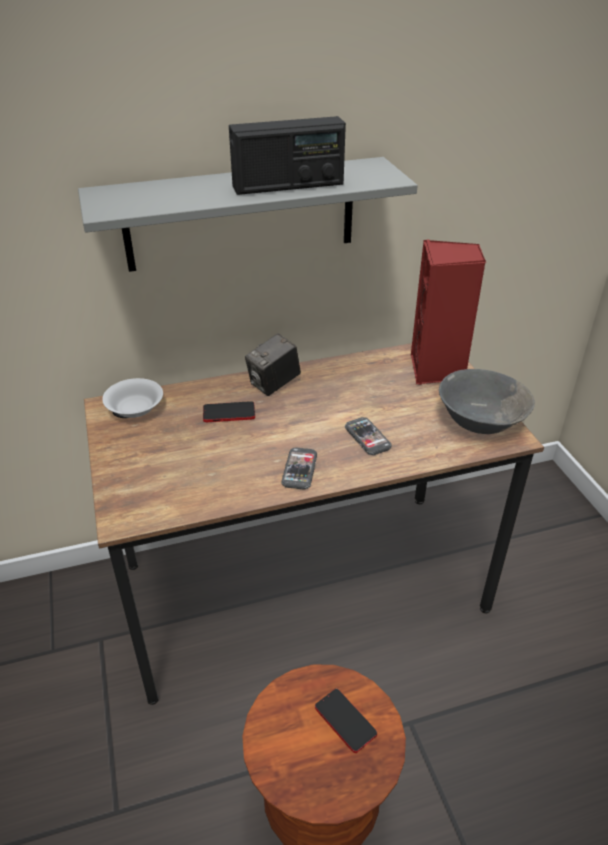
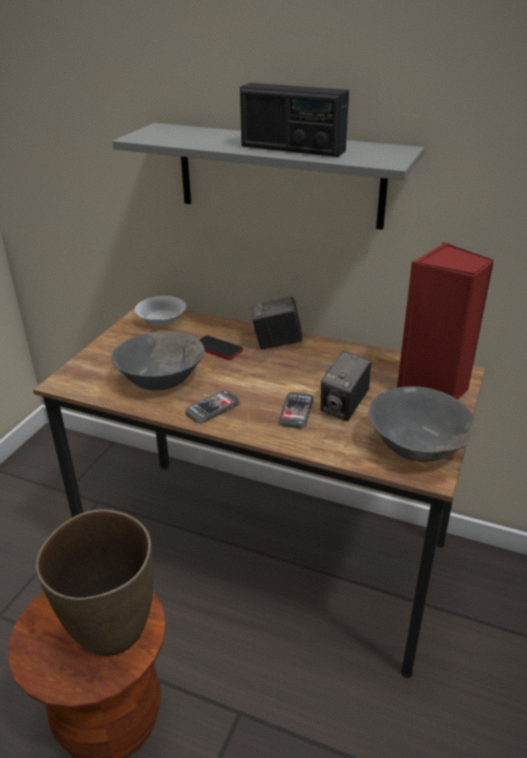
camera: 40 degrees right, 5 degrees down
(218, 467) = (161, 380): none -> grey bowl
(345, 720) = (113, 632): phone -> brown vase
(396, 416) = (344, 407): none -> camera

